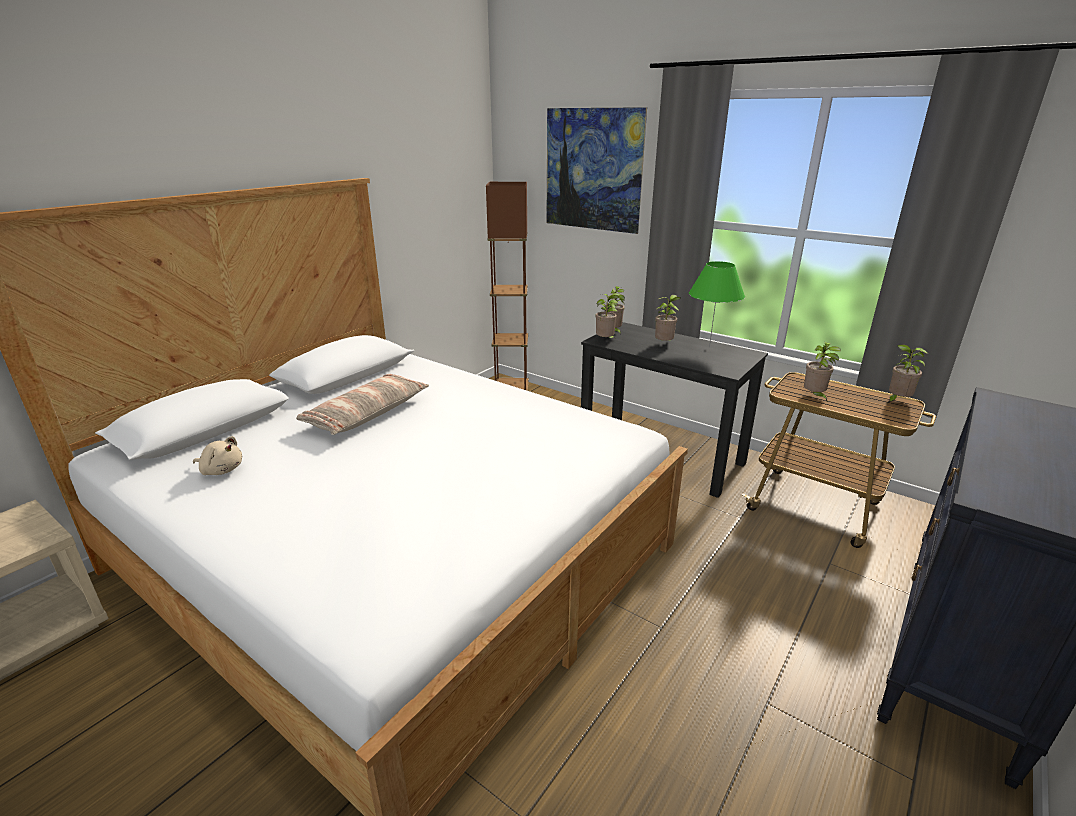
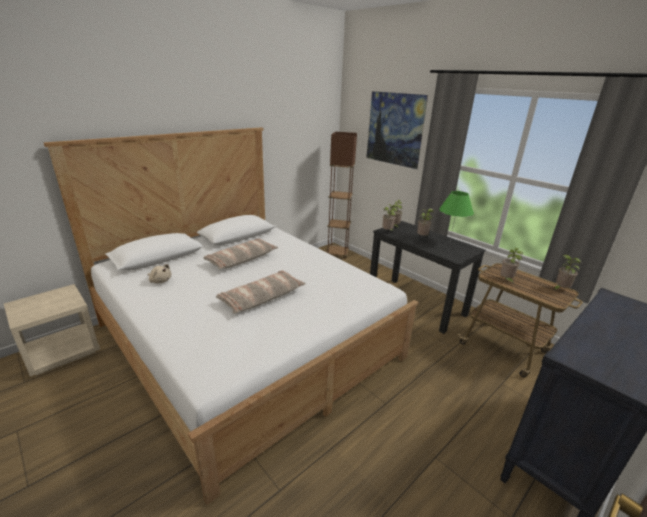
camera: 10 degrees right, 0 degrees up
(426, 476) = (262, 298): none -> pillow

